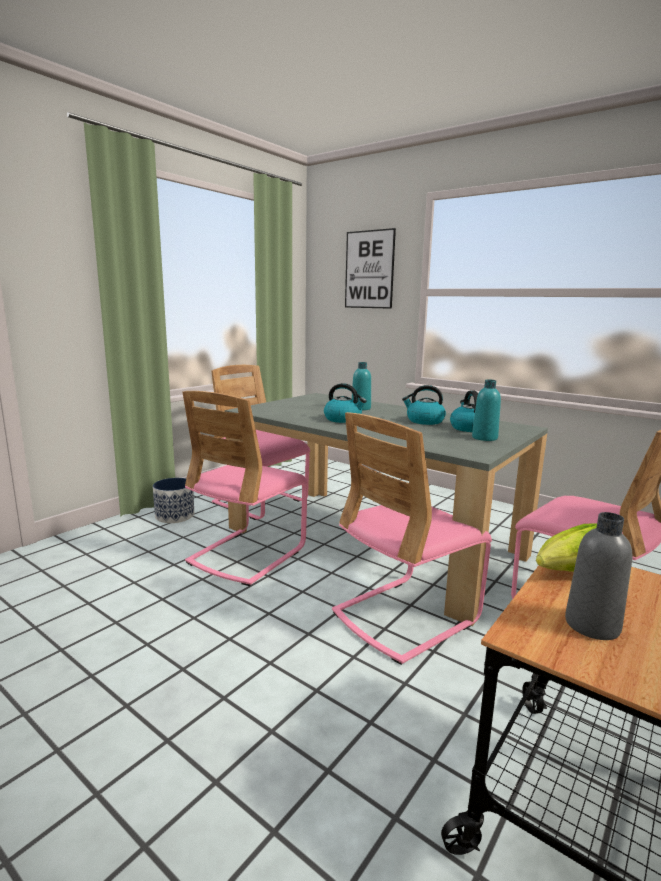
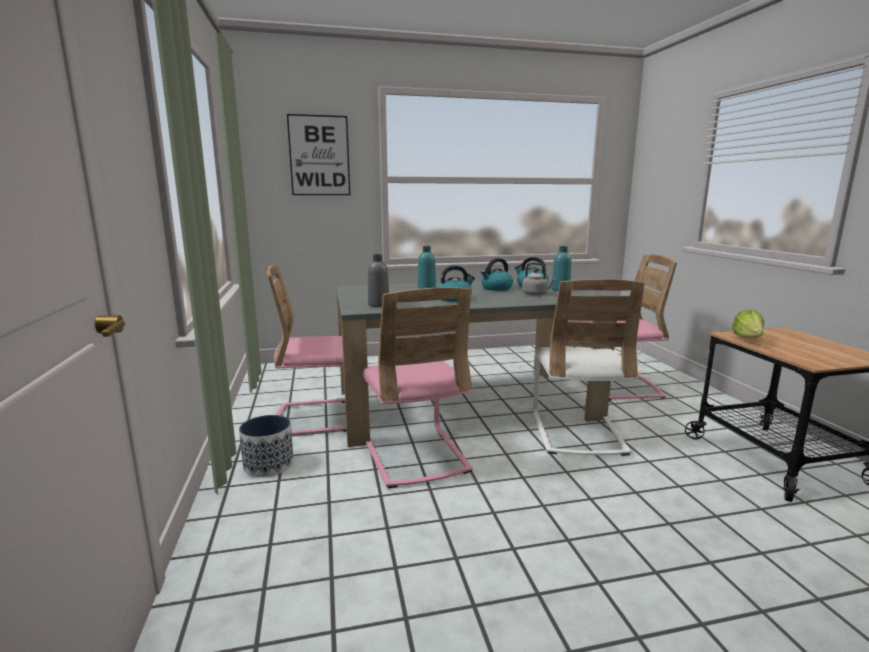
camera: 50 degrees left, 0 degrees up
(405, 616) = (577, 432): pink chair -> white chair
(433, 434) = (536, 294): none -> grey kettle
(592, 625) = (804, 351): grey bottle -> grey bottle (378, 304)

